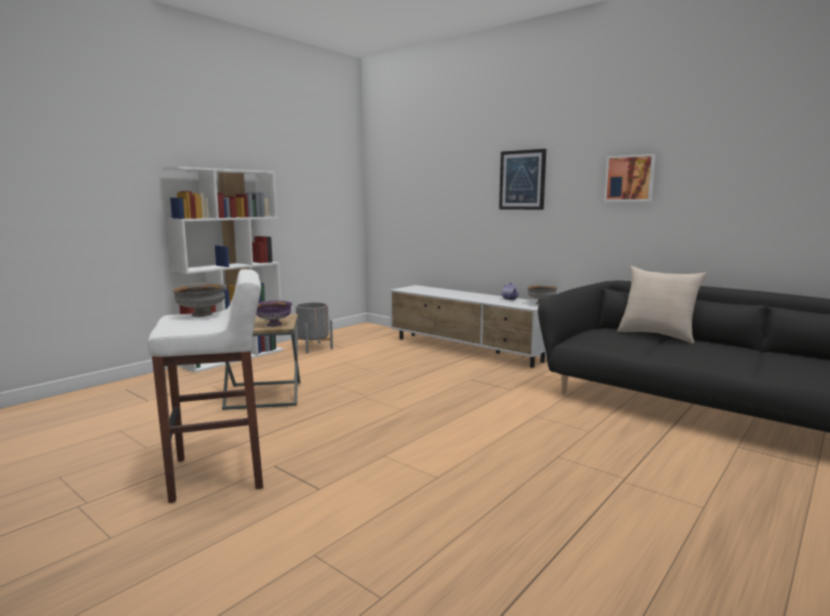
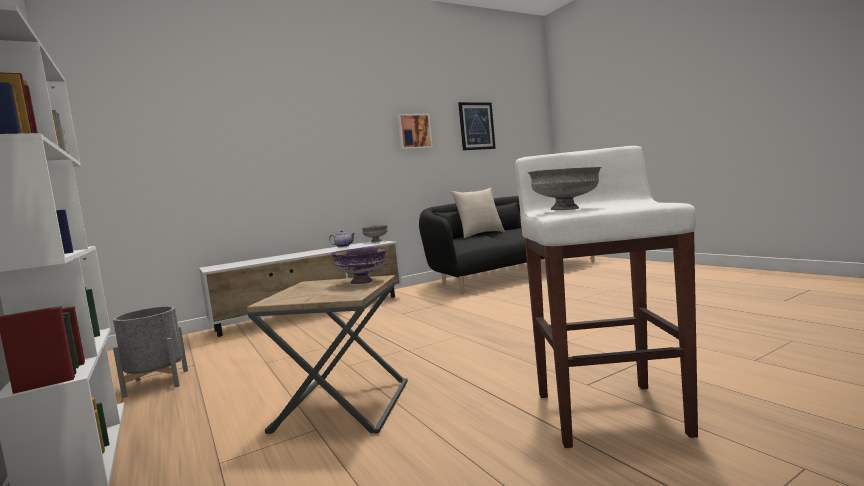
camera: 70 degrees left, 5 degrees down
(522, 180) = (325, 133): picture -> picture (476, 126)

